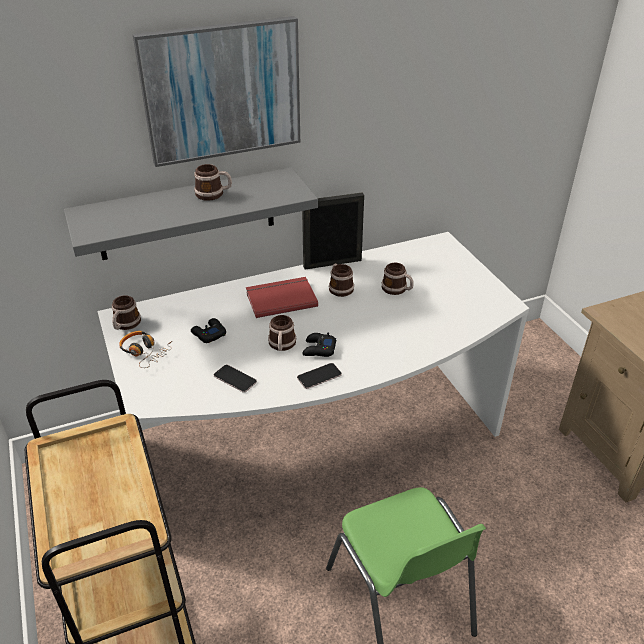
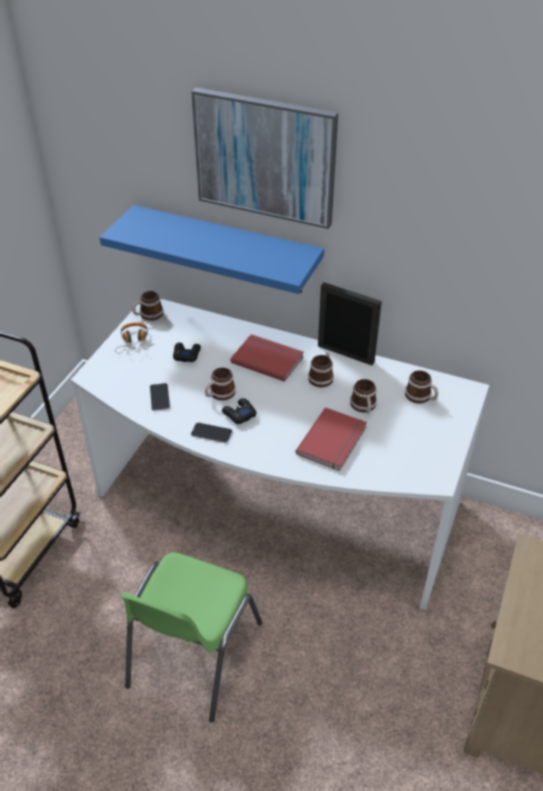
camera: 45 degrees right, 5 degrees up
(187, 214) = (226, 250): grey shelf -> blue shelf
(214, 194) = (234, 242): mug -> mug (421, 397)
(412, 323) = (334, 441): none -> red book

